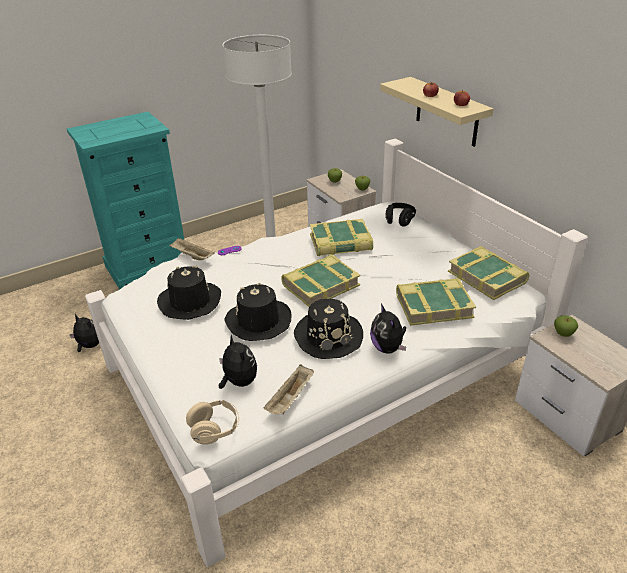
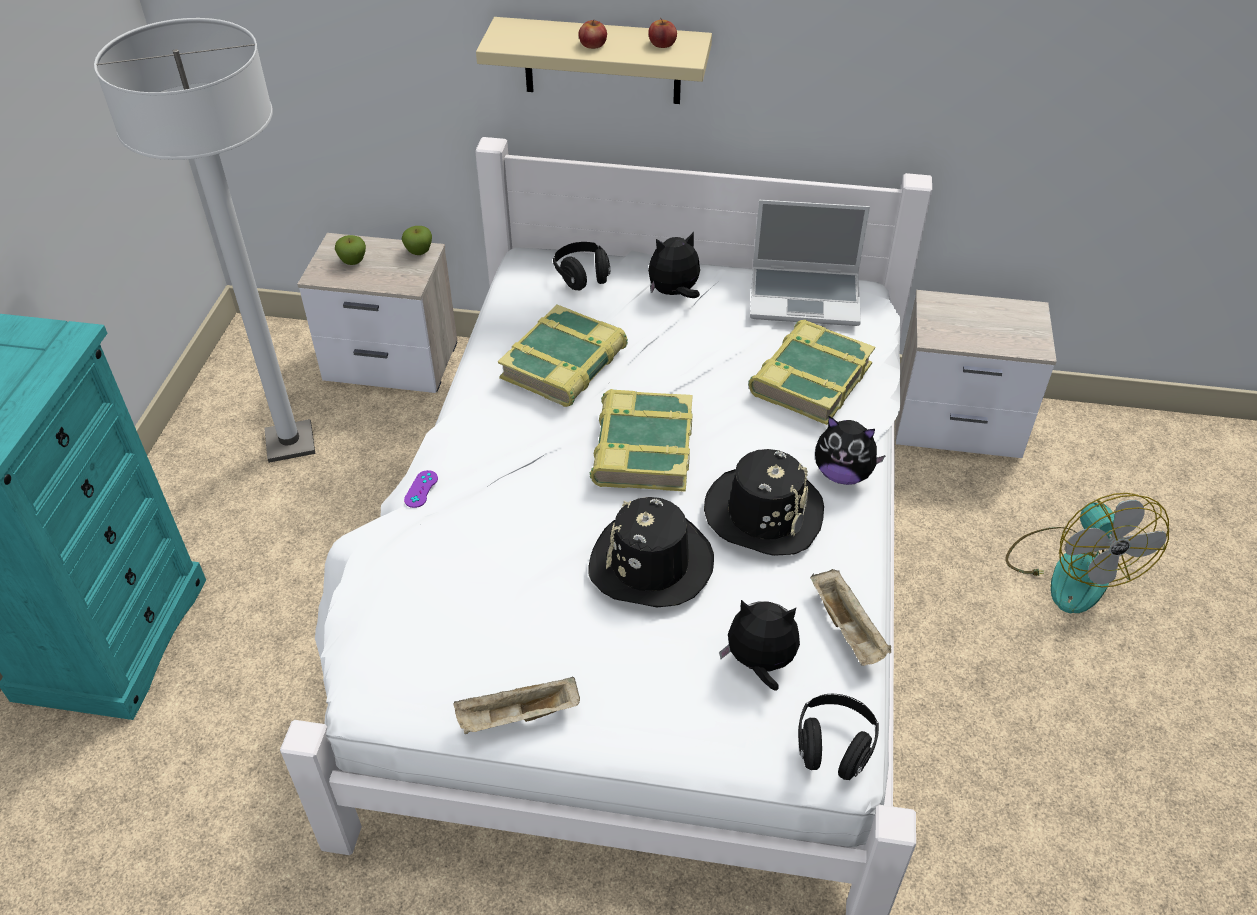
camera: 50 degrees left, 10 degrees up
(89, 346) = (234, 852): plush toy -> plush toy (674, 293)
(190, 302) = (506, 614): black hat -> none
(192, 256) = (374, 542): beige tray -> beige tray (517, 717)
(215, 430) = (834, 746): beige headphones -> black headphones
(487, 277) = (806, 297): book -> laptop
(534, 524) = (1070, 569): none -> fan
(563, 334) = (941, 321): apple -> none

